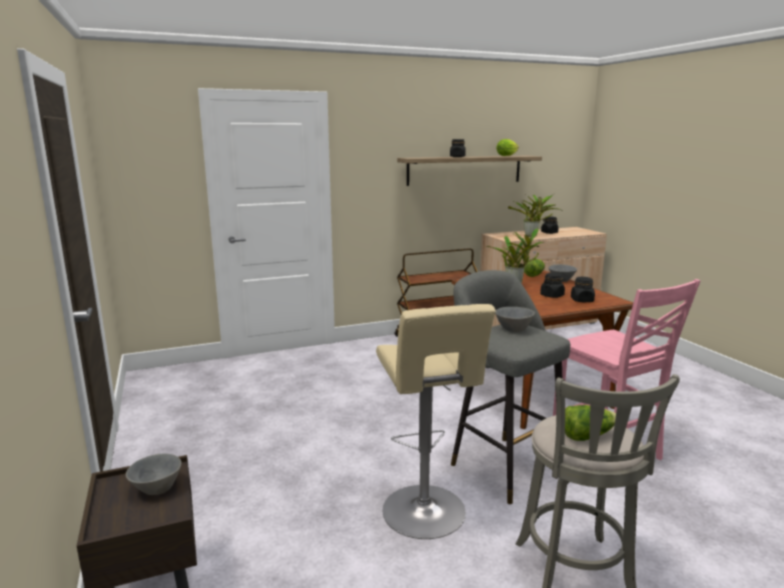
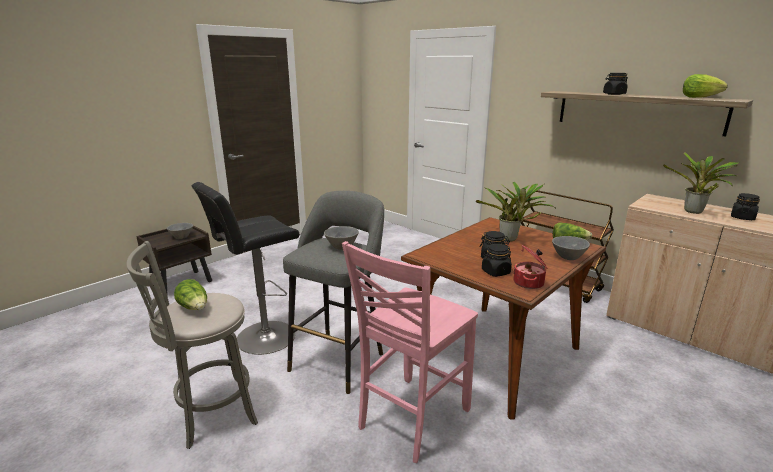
camera: 65 degrees right, 5 degrees up
(426, 514) = (261, 338): beige stool -> black stool
(605, 297) = (529, 283): none -> cooking pot

